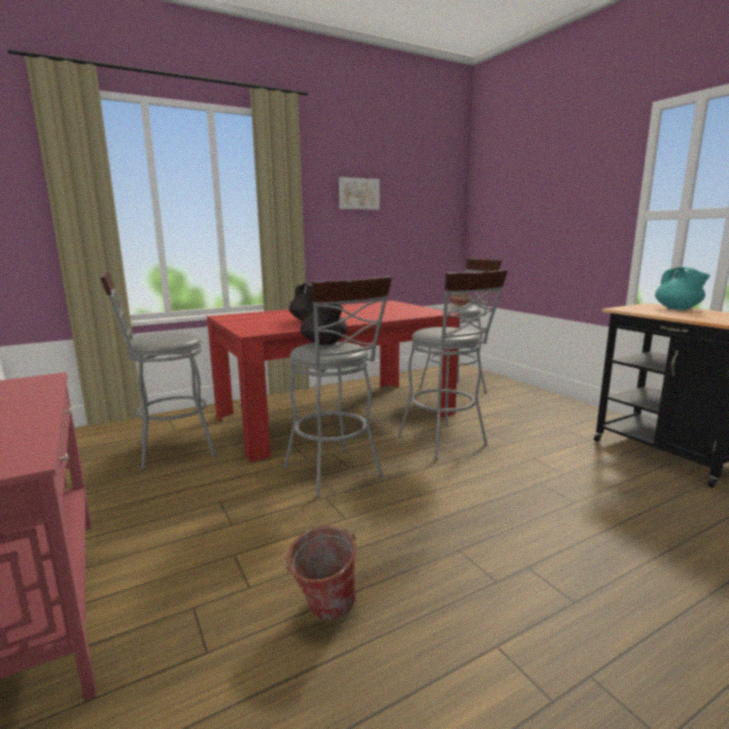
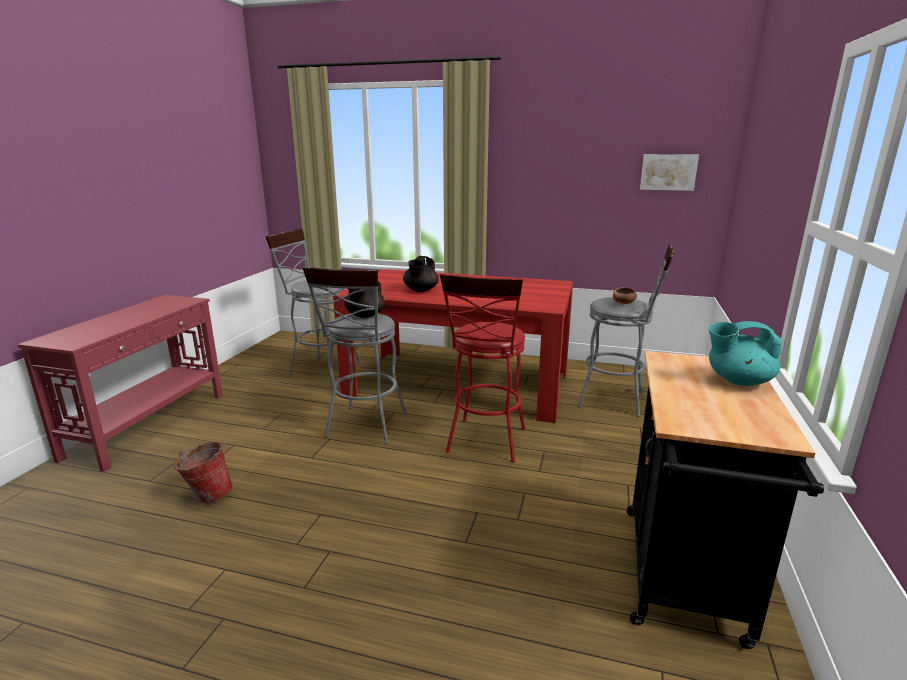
camera: 45 degrees right, 5 degrees up
(358, 193) = (563, 157): picture -> picture (668, 172)
(446, 443) = (485, 443): grey stool -> red stool
(678, 309) = (738, 381): turquoise teapot -> turquoise teapot turned 60 degrees clockwise

